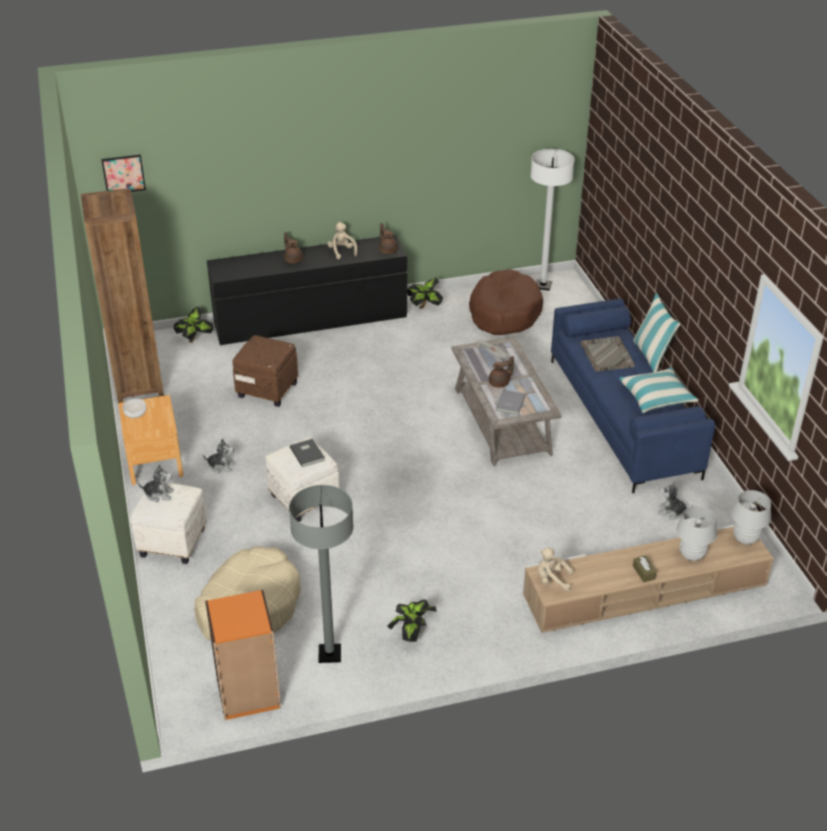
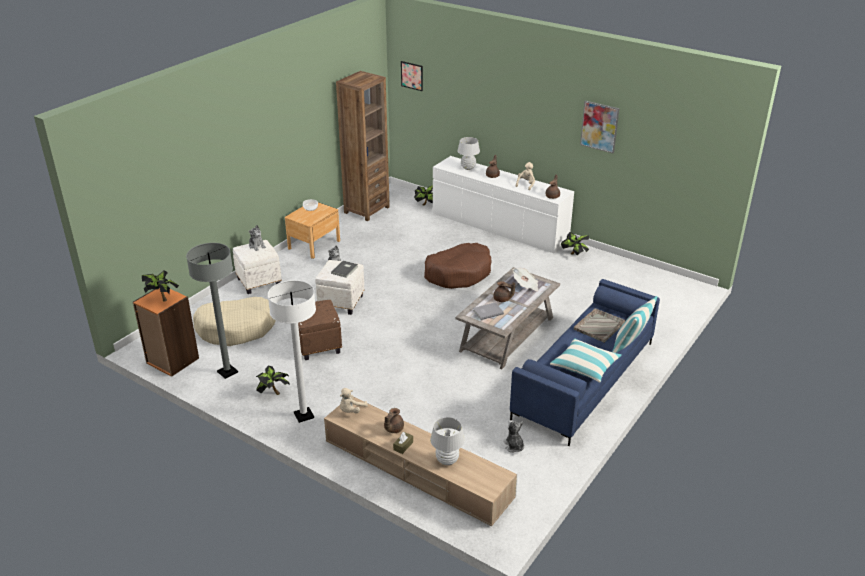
camera: 50 degrees right, 5 degrees down
(240, 612) = (162, 298): none -> potted plant
(266, 390) = (416, 245): brown ottoman -> brown ottoman (317, 345)
(310, 320) = (499, 227): black dresser -> white dresser
(418, 145) = (599, 126): none -> picture
(504, 313) = (618, 283): brown dog bed -> brown dog bed (458, 273)
(543, 285) = (674, 283): white floor lamp -> white floor lamp (304, 415)
(552, 580) = (351, 410): beige plush toy -> beige plush toy turned 120 degrees counterclockwise
(611, 566) = (393, 429): none -> brown teapot
(745, 539) = (496, 479): white table lamp -> white table lamp (468, 168)

